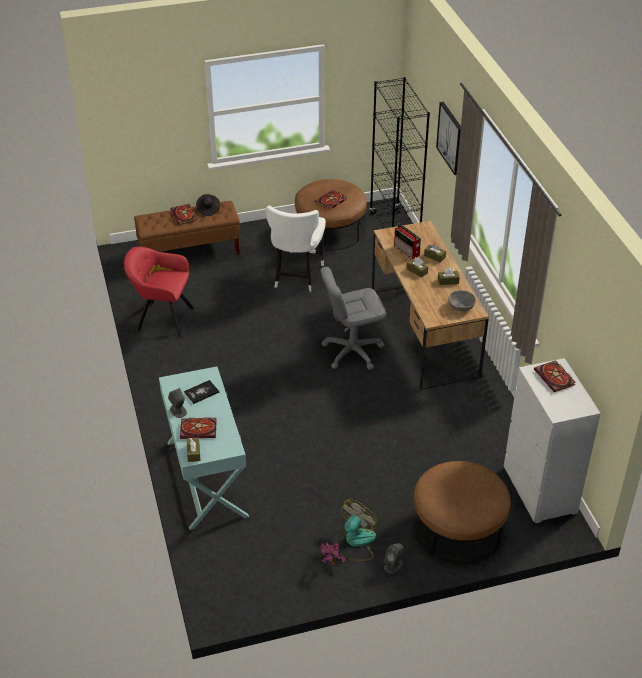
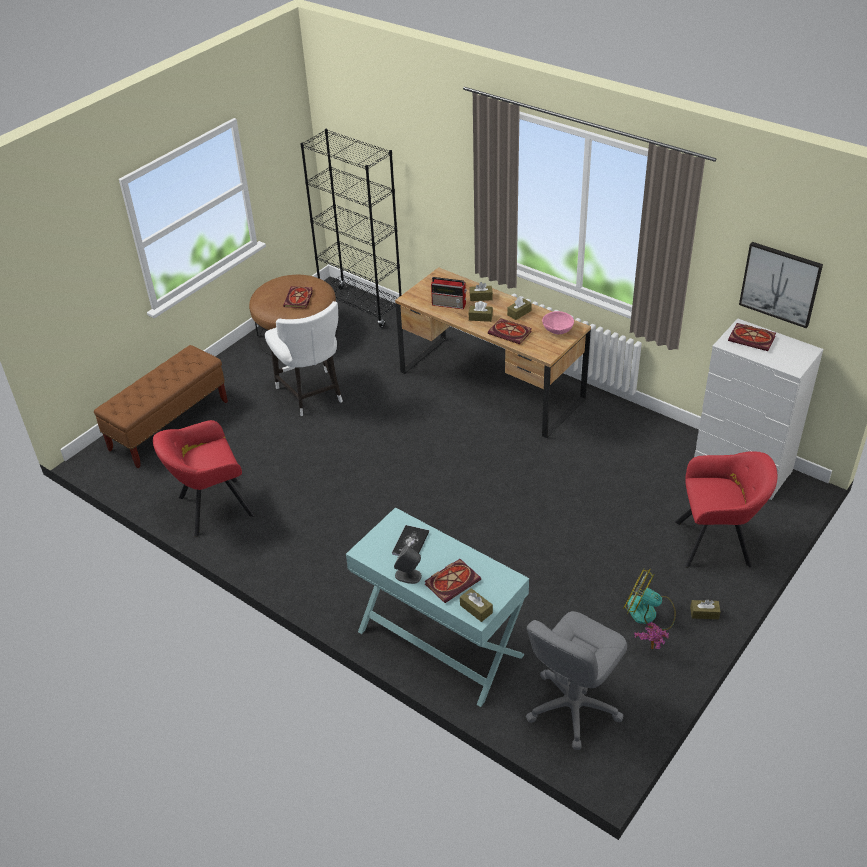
camera: 35 degrees left, 0 degrees up
(184, 215) = (155, 382): book -> book (511, 333)
(208, 209) = (175, 364): black hat -> none
(352, 351) = (445, 437): grey office chair -> grey office chair (572, 707)
(356, 542) = (649, 614): fan -> fan turned 60 degrees counterclockwise
(393, 565) = (704, 613): grey speaker -> brown tissue box
(450, 138) = (436, 165): picture -> picture (780, 284)
(458, 528) = (717, 543): brown ottoman -> red armchair
(461, 306) = (557, 329): grey bowl -> pink bowl

